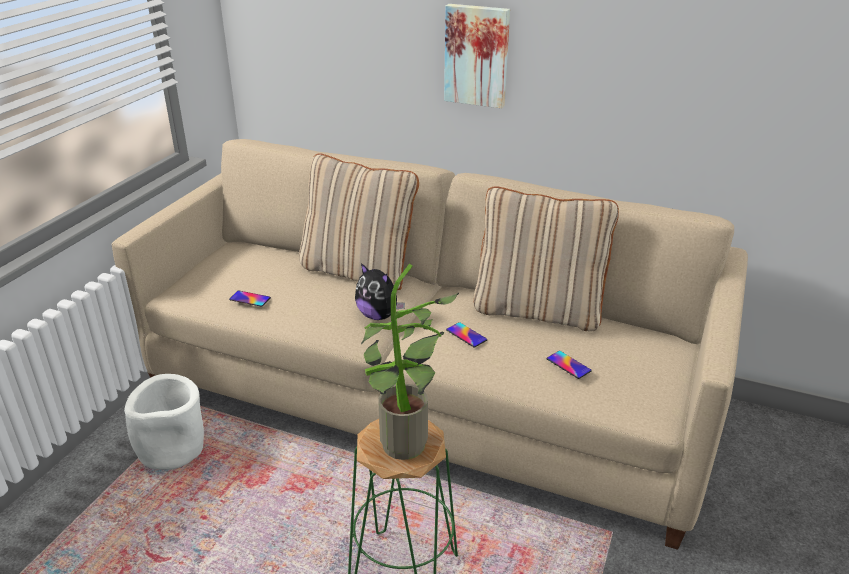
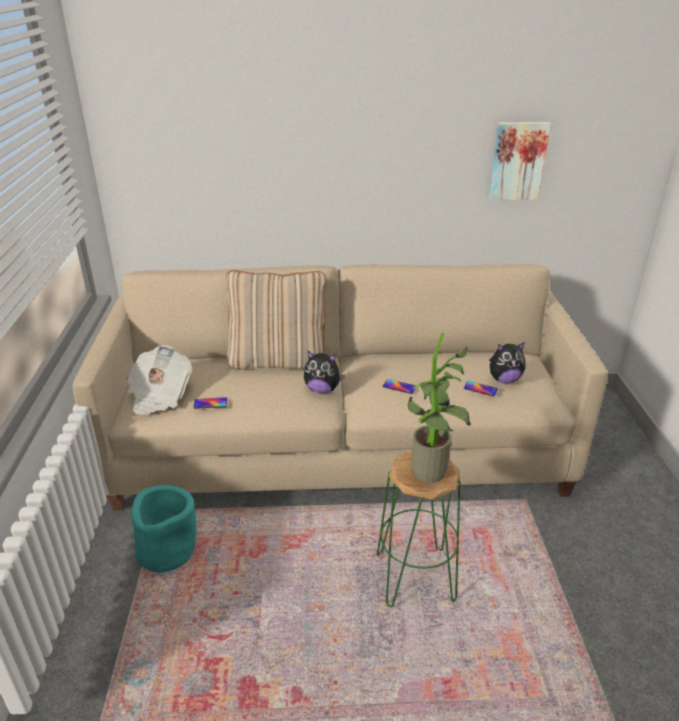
camera: 25 degrees left, 0 degrees up
(172, 450) = (167, 552): white planter -> turquoise planter
(213, 278) = (159, 395): none -> newspaper
(477, 55) = (338, 173): picture -> picture (517, 160)
(538, 310) = (430, 357): beige pillow -> none
(614, 362) = (504, 379): none -> plush toy

